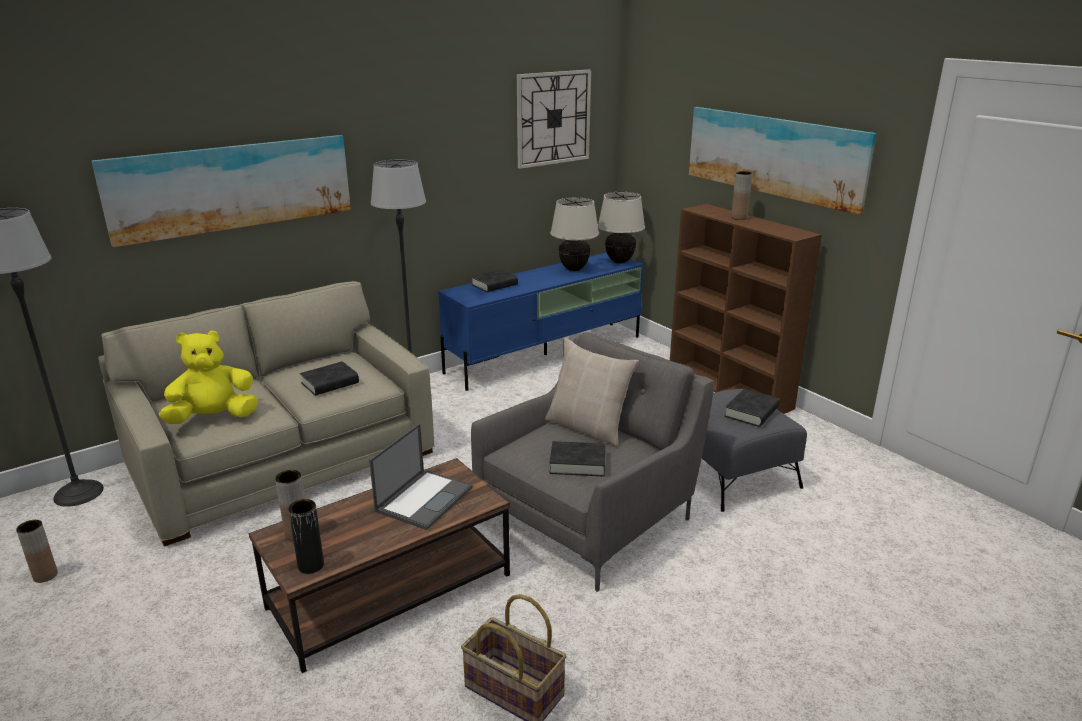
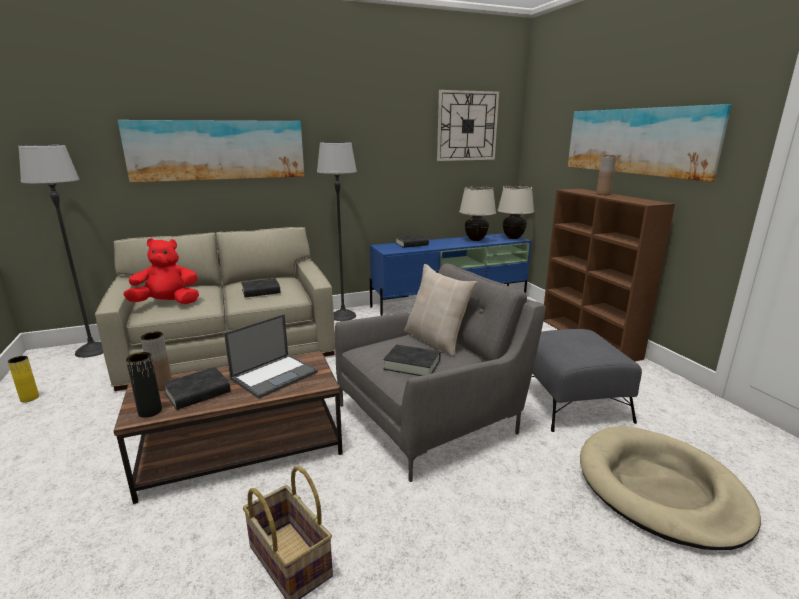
camera: 15 degrees right, 5 degrees down
(45, 575) = (29, 398): brown vase -> yellow vase
(213, 418) = (167, 303): yellow plush toy -> red plush toy
(751, 412) = (589, 346): black book -> black book (198, 393)
(838, 554) = (660, 489): none -> beige dog bed

